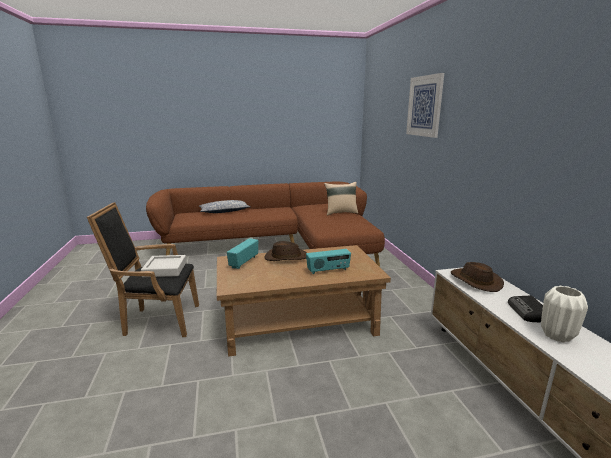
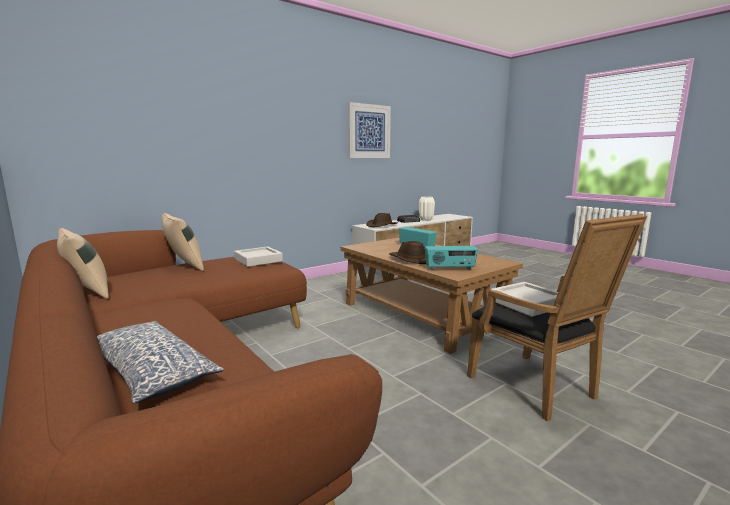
camera: 115 degrees left, 5 degrees down
(314, 204) = (87, 293): none -> beige pillow
(342, 225) = (258, 260): none -> grey tray
(424, 106) = (244, 100): picture -> picture (369, 131)

